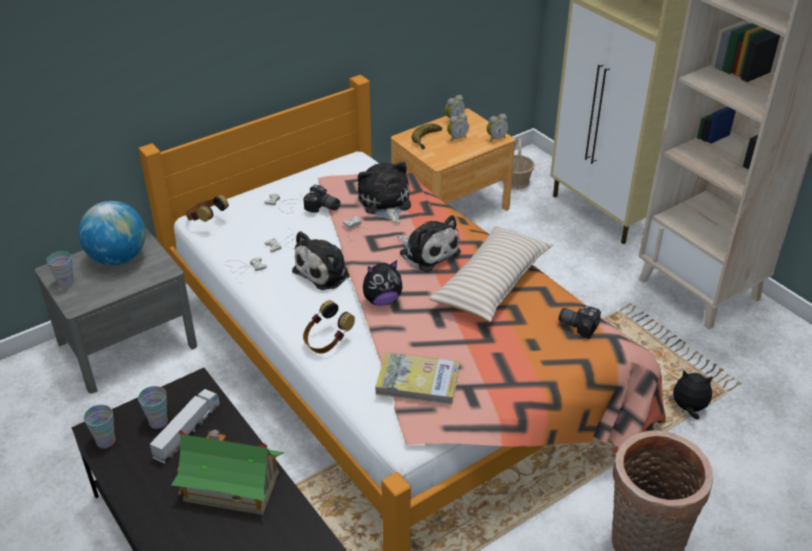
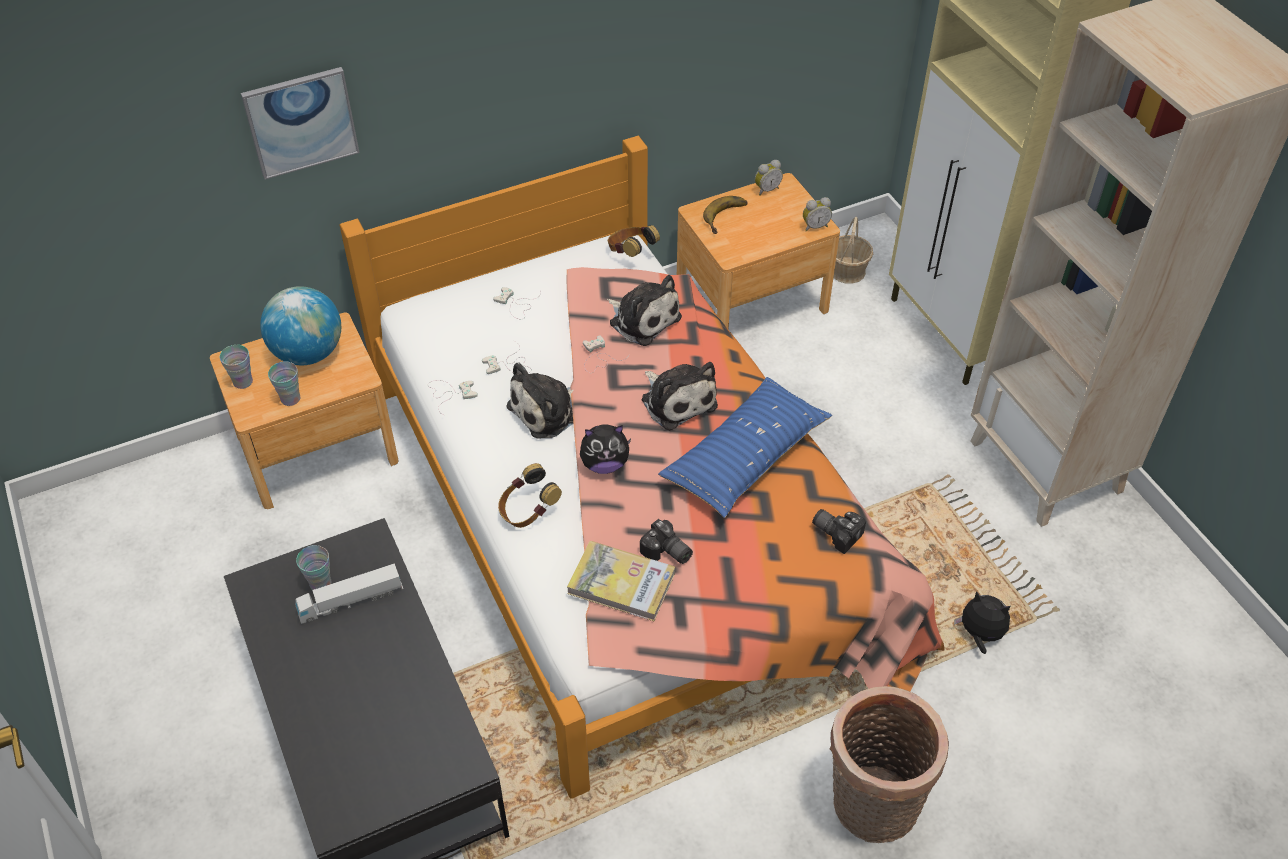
camera: 10 degrees right, 10 degrees up
(106, 58) = (301, 122): none -> picture
(106, 441) = (258, 599): cup -> cup (290, 399)
(127, 344) = (317, 448): grey nightstand -> brown nightstand
(187, 431) = (351, 601): toy truck -> toy truck turned 150 degrees counterclockwise
(206, 221) = (418, 317): headphones -> headphones (631, 253)
(230, 486) = (387, 678): toy house -> none
(322, 208) = (562, 317): camera -> camera (666, 553)
(385, 203) = (642, 318): plush toy -> plush toy turned 135 degrees clockwise
(456, 138) = (763, 220): alarm clock -> none
(491, 283) = (745, 457): beige pillow -> blue pillow

